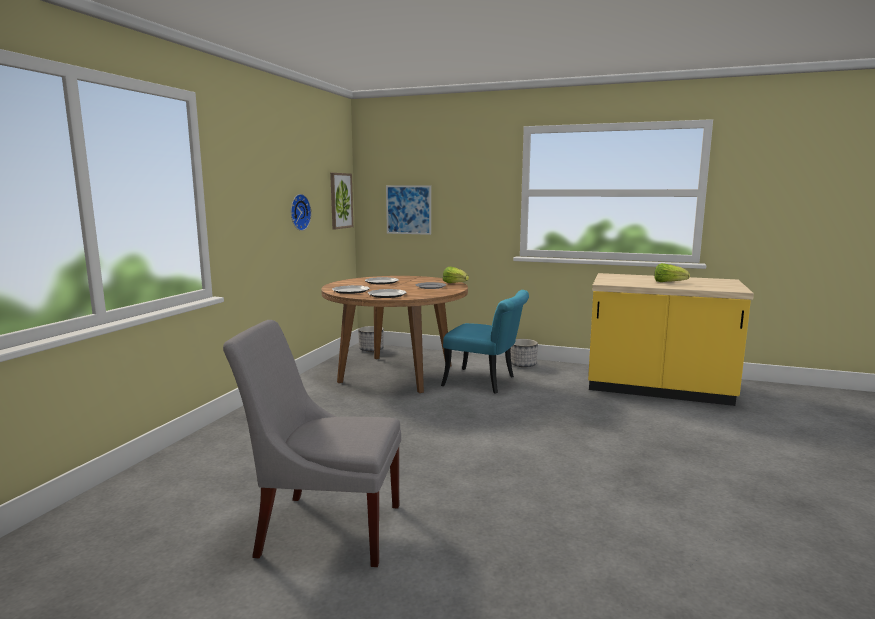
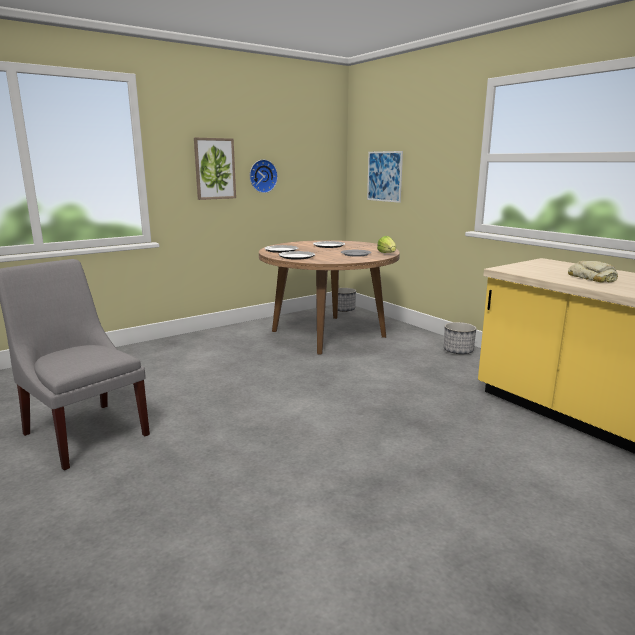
camera: 35 degrees right, 5 degrees up
(340, 200) = (325, 166): picture -> picture (214, 169)
(486, 382) = (392, 359): turquoise chair -> none
(668, 282) = (592, 278): lettuce -> bread

